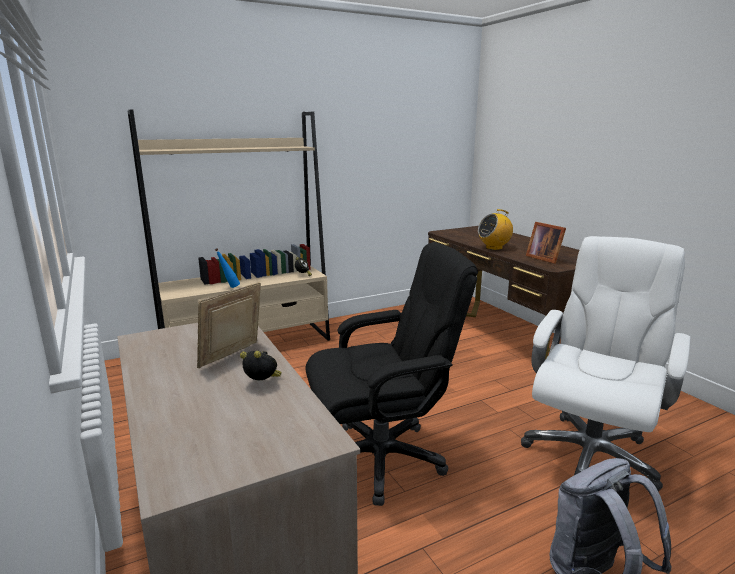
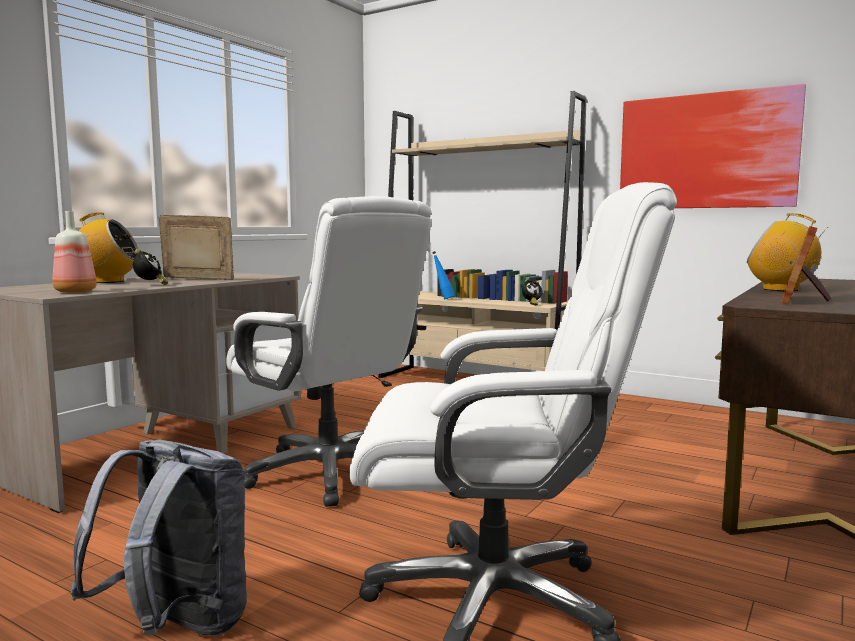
camera: 60 degrees right, 10 degrees down
(175, 403) = (108, 281): none -> radio
(299, 426) = (77, 291): none -> bottle
(377, 156) = (706, 151): none -> picture
(381, 458) = (330, 473): black office chair -> white office chair

